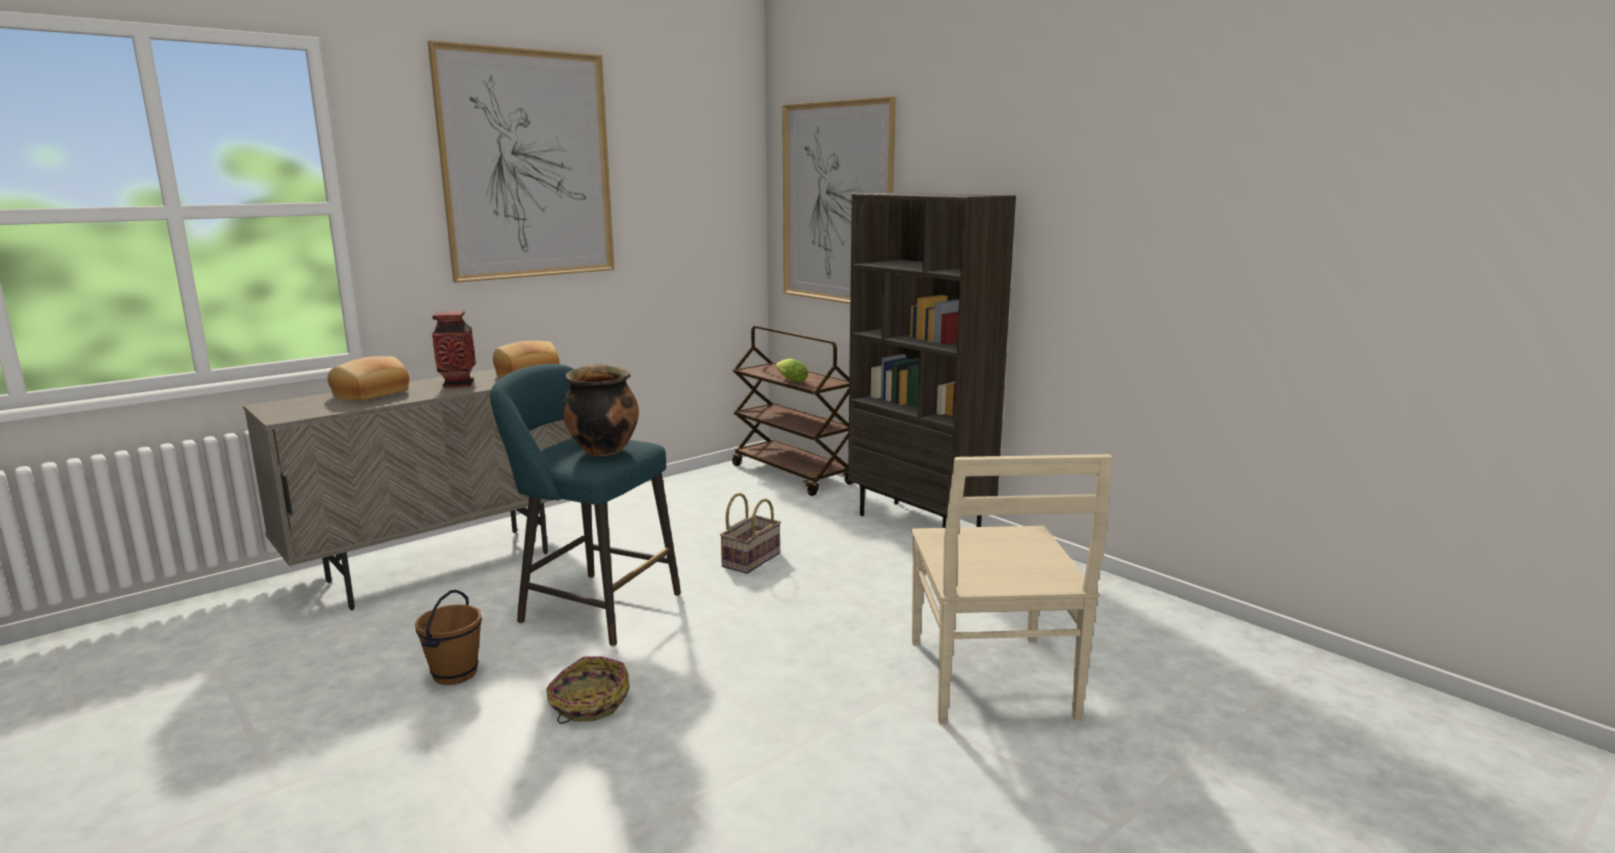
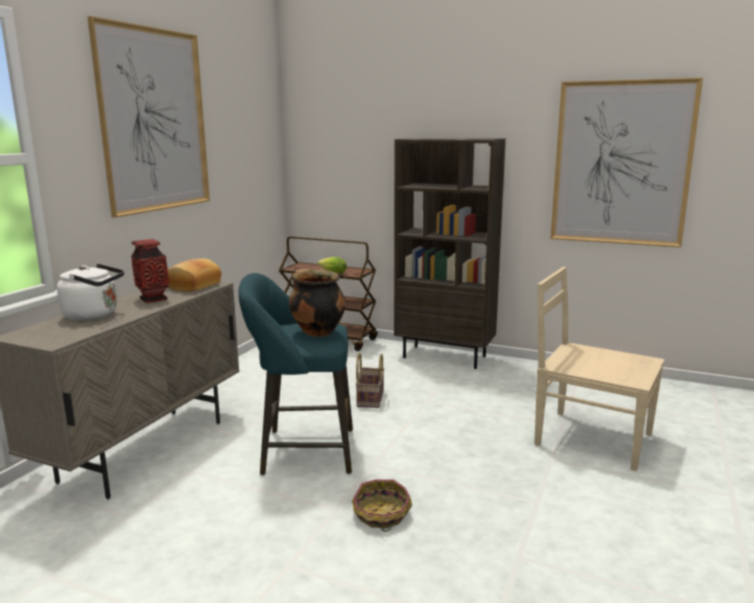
camera: 25 degrees left, 0 degrees up
(371, 394) = (94, 315): bread -> white kettle
(454, 674) = (258, 522): brown bucket -> none
(836, 203) = (352, 146): picture -> picture (621, 163)
(991, 681) = (590, 438): beige chair -> beige chair turned 150 degrees clockwise

